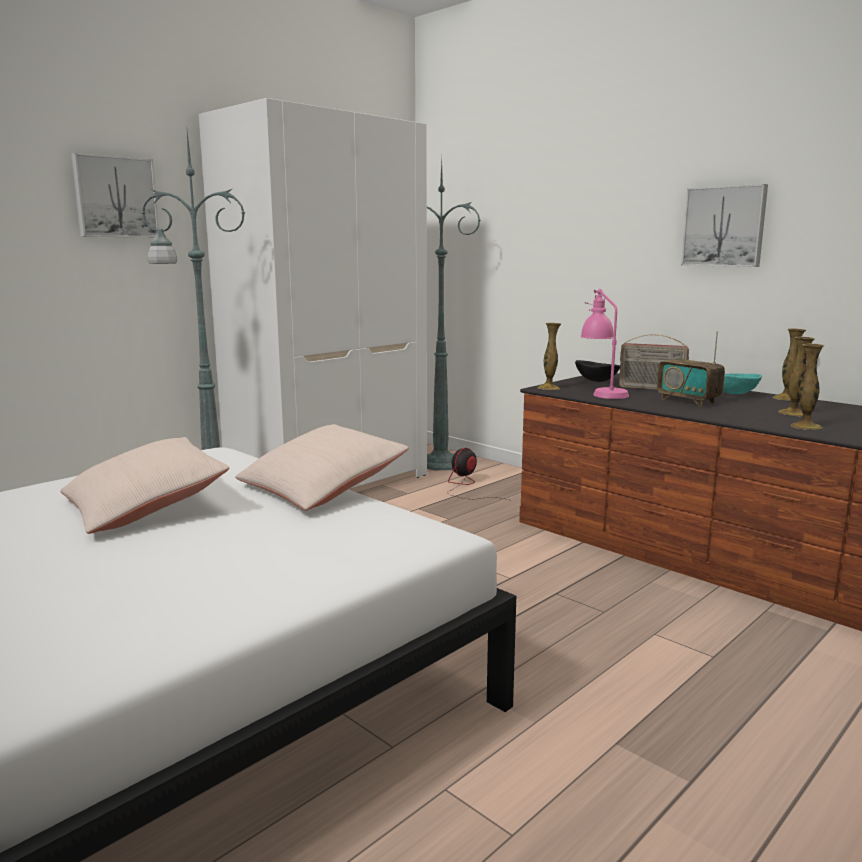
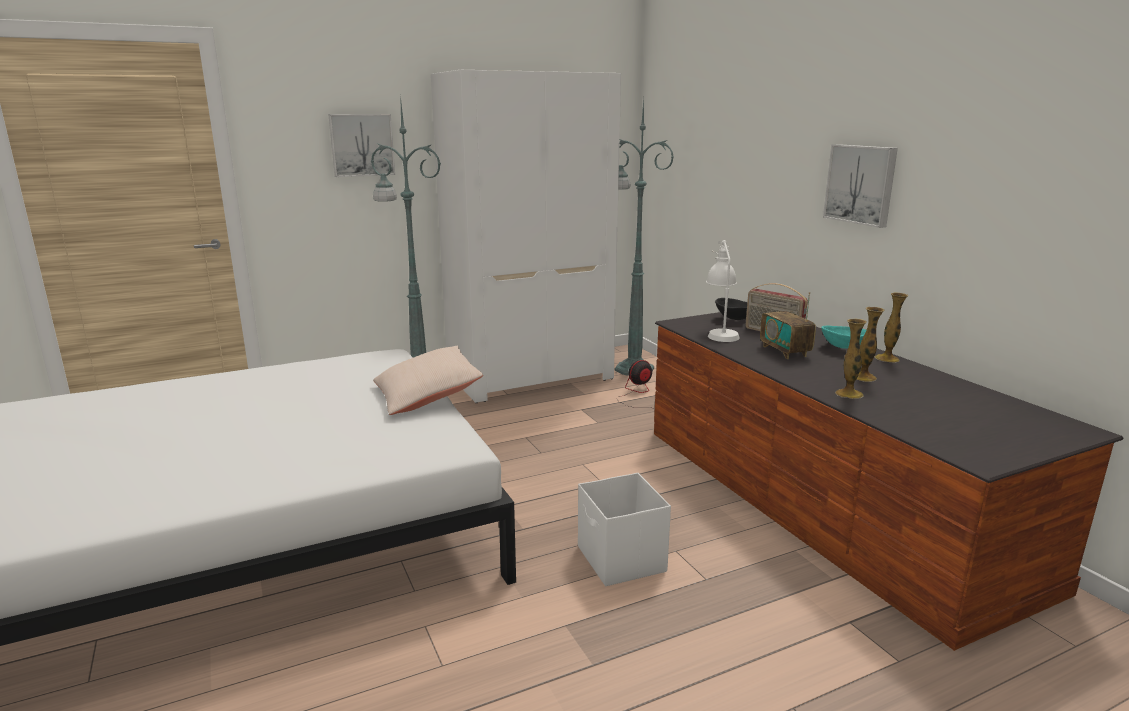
camera: 20 degrees right, 5 degrees up
(145, 507) = (303, 396): beige pillow -> none
(548, 388) = (680, 323): vase -> none
(601, 392) = (720, 333): pink table lamp -> white table lamp
(608, 655) = (621, 560): none -> white storage box

